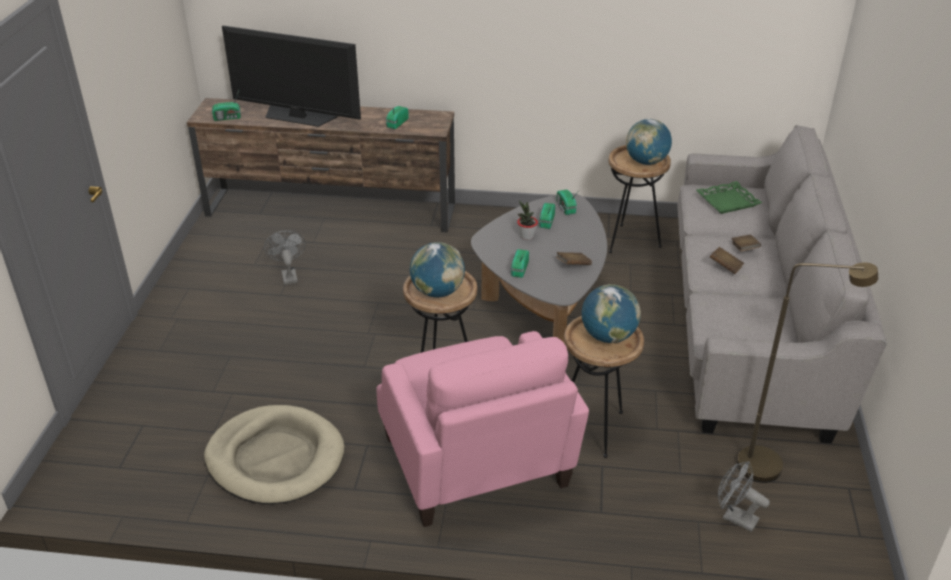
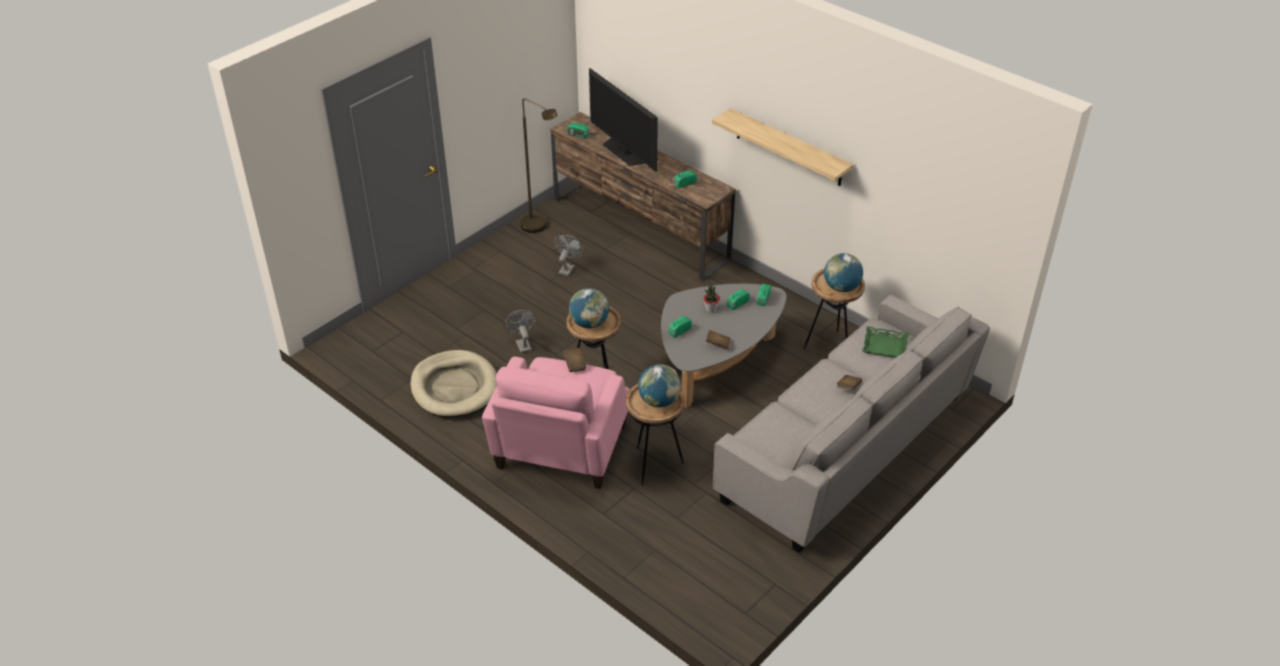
camera: 35 degrees right, 5 degrees up
(525, 31) = (789, 148): none -> shelf
(725, 267) = (817, 394): brown book -> brown book (574, 365)
(734, 517) = (679, 560): grey fan -> grey fan (522, 344)
(772, 466) = (741, 545): brown floor lamp -> brown floor lamp (539, 228)

